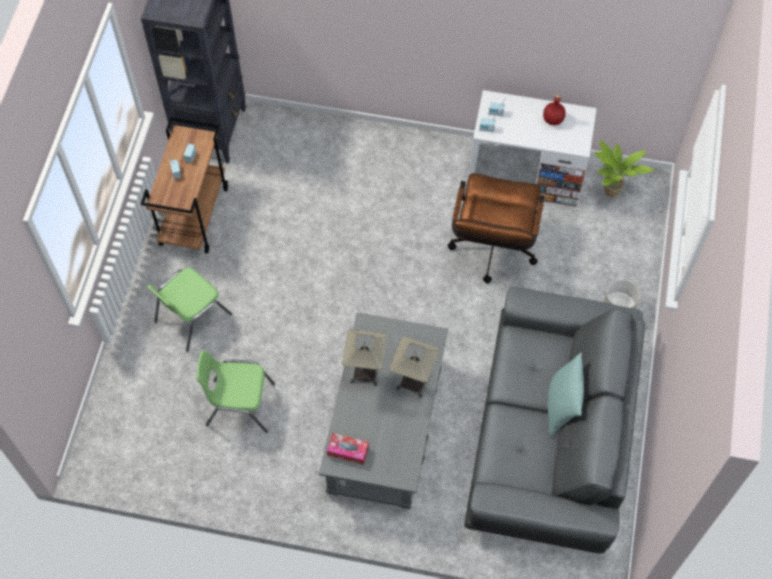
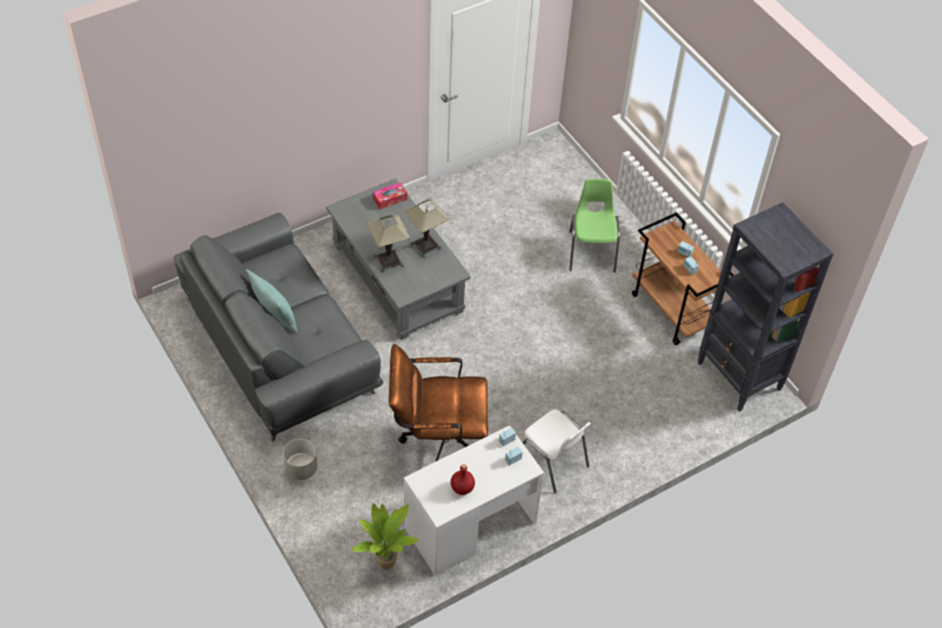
camera: 135 degrees right, 10 degrees down
(239, 404) = (502, 227): green chair -> none
(421, 174) = (552, 462): none -> white chair
(492, 251) = (437, 441): brown office chair -> brown office chair turned 60 degrees counterclockwise

